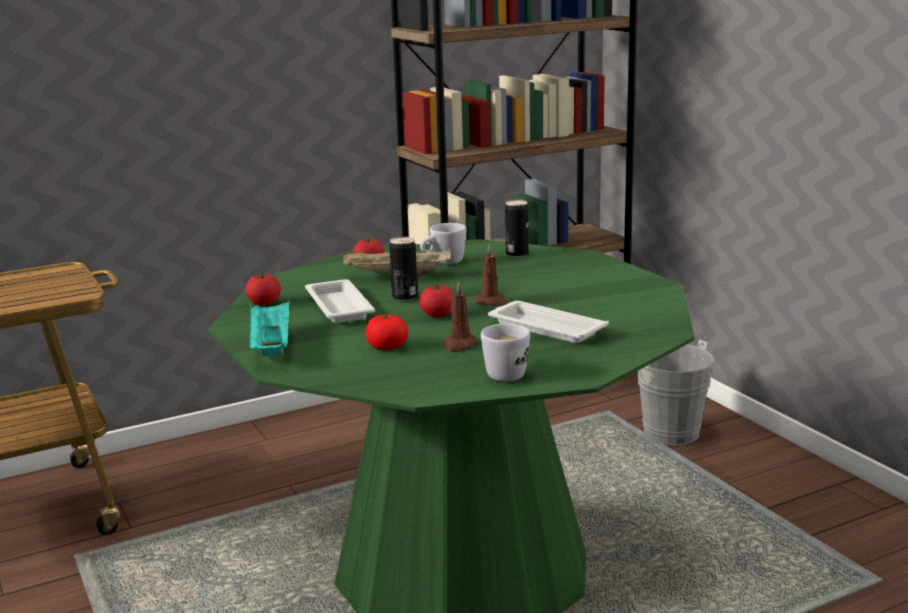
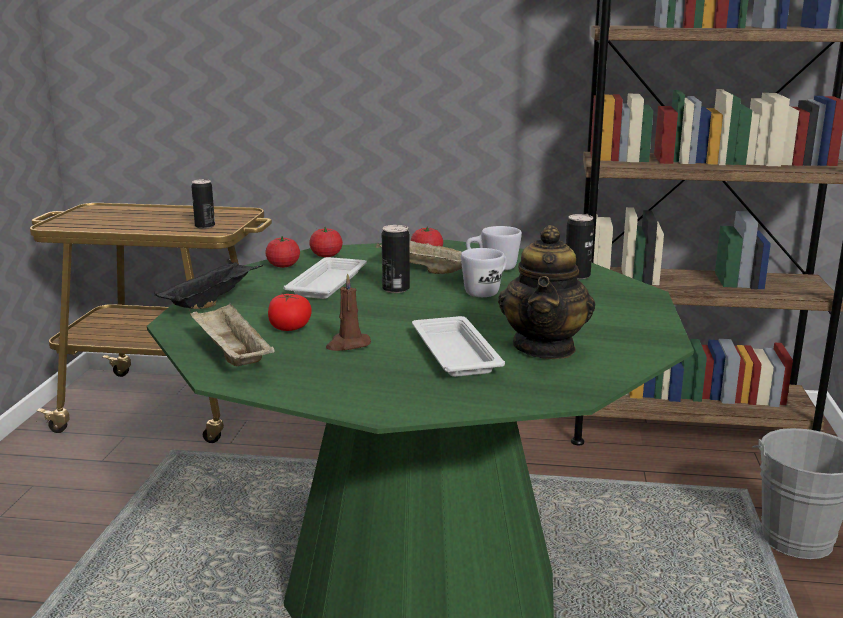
camera: 35 degrees right, 0 degrees up
(50, 292) = (205, 226): none -> can
(271, 346) = (212, 301): turquoise tray -> black tray
(388, 378) = (231, 355): none -> beige tray
(438, 315) = (388, 312): tomato -> tomato (326, 255)
(491, 302) = (459, 314): brown candle -> none
(506, 372) = (331, 383): white mug -> white mug (486, 291)
(595, 308) = (545, 347): none -> teapot

